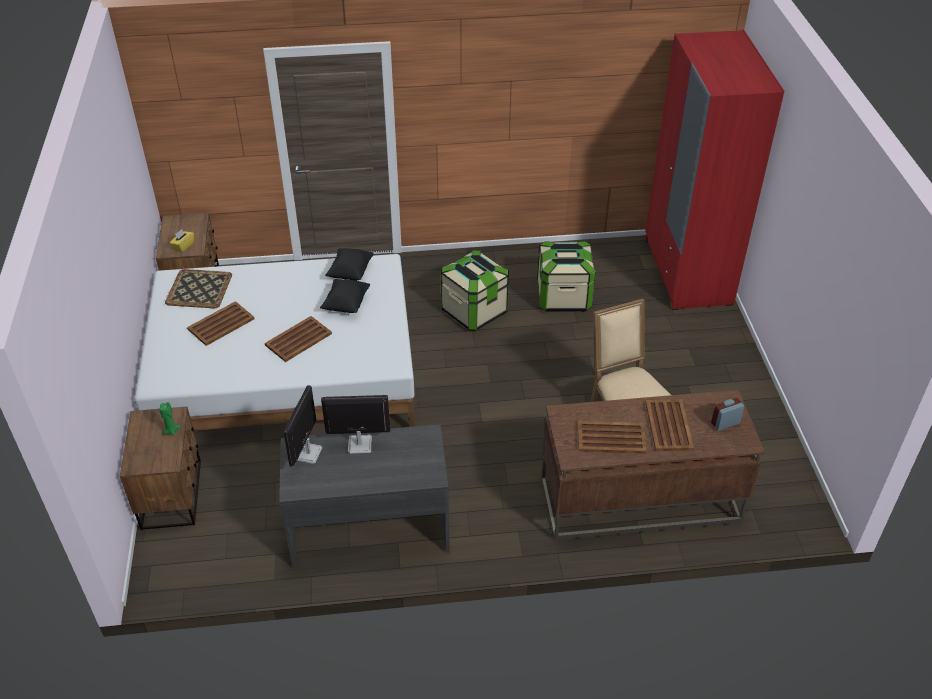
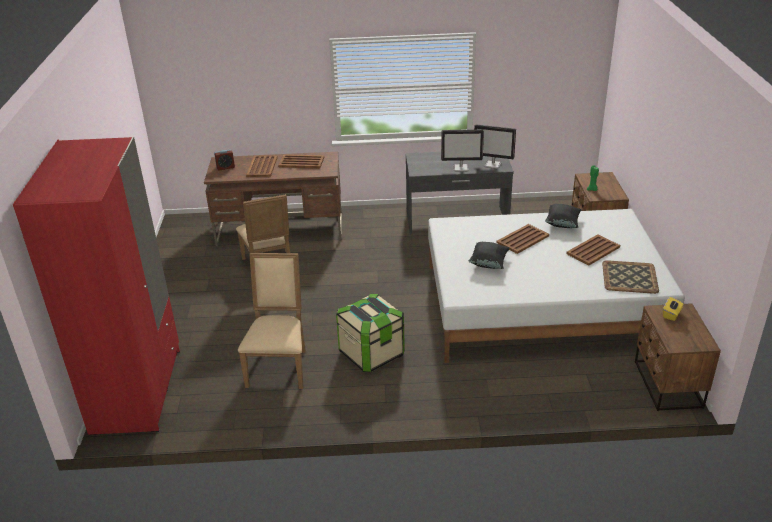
camera: 175 degrees left, 10 degrees down
(307, 454) = (493, 165): monitor -> monitor turned 90 degrees clockwise
(350, 272) = (490, 289): black pillow -> black pillow (562, 224)
(563, 297) = (279, 365): storage box -> beige chair

